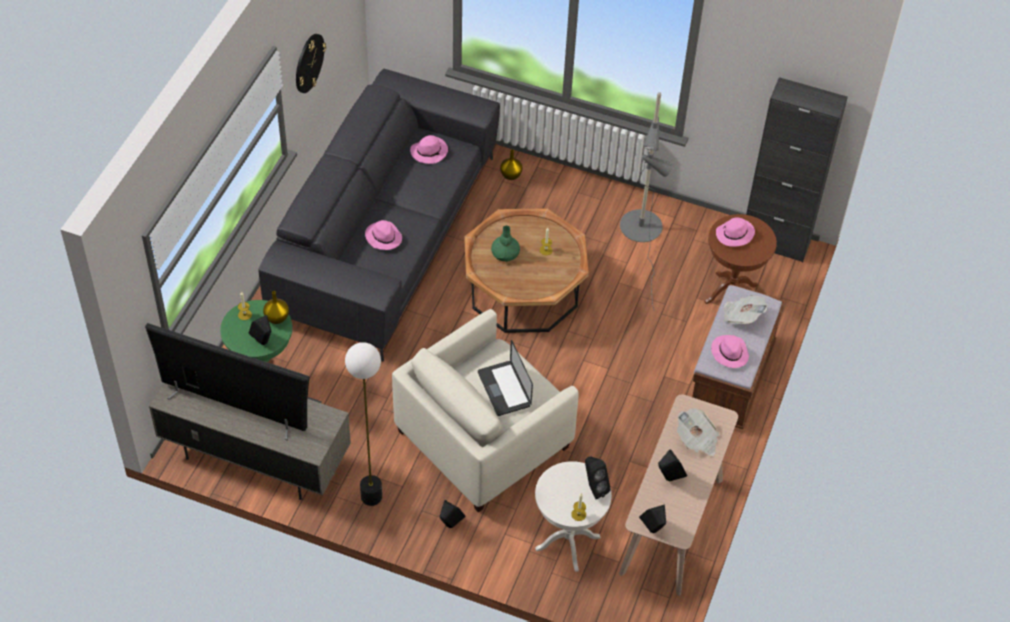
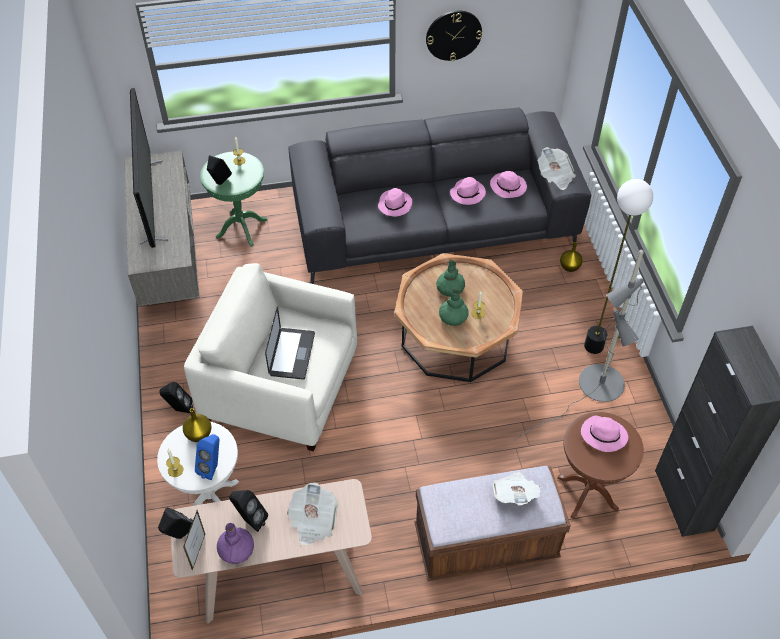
camera: 60 degrees right, 0 degrees up
(276, 318) = (249, 178): yellow vase -> yellow vase (199, 434)
(371, 496) = (176, 344): floor lamp -> floor lamp (593, 345)
(463, 111) = (555, 176): none -> newspaper
(504, 389) = (292, 354): laptop -> laptop turned 150 degrees clockwise
(537, 268) = (453, 317): none -> green vase
(594, 488) = (212, 467): black speaker -> blue speaker
(676, 524) = (199, 552): none -> picture frame
(690, 499) = (236, 550): none -> purple vase
(729, 352) = (460, 505): pink hat -> pink hat (467, 193)

